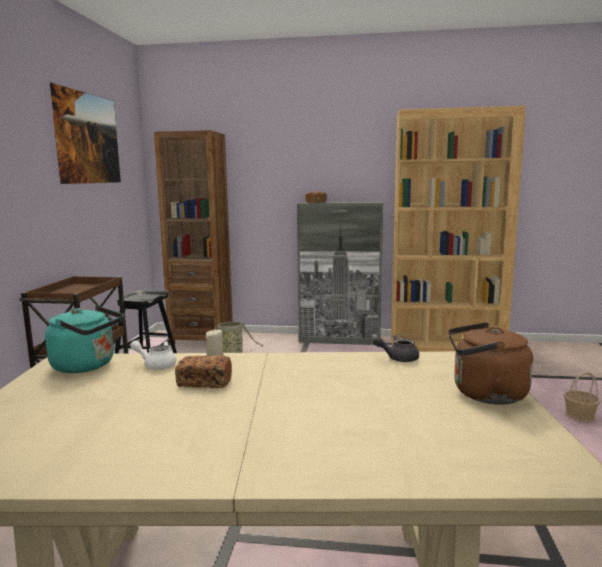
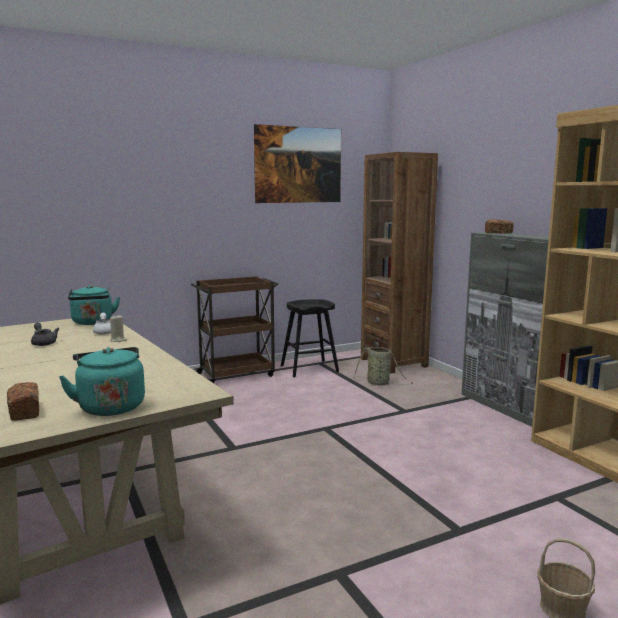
camera: 55 degrees right, 0 degrees up
(204, 383) = (82, 345): bread -> bread (24, 411)
(398, 358) = (176, 374): grey teapot -> grey teapot (43, 343)
(485, 394) = (110, 406): brown kettle -> turquoise kettle

